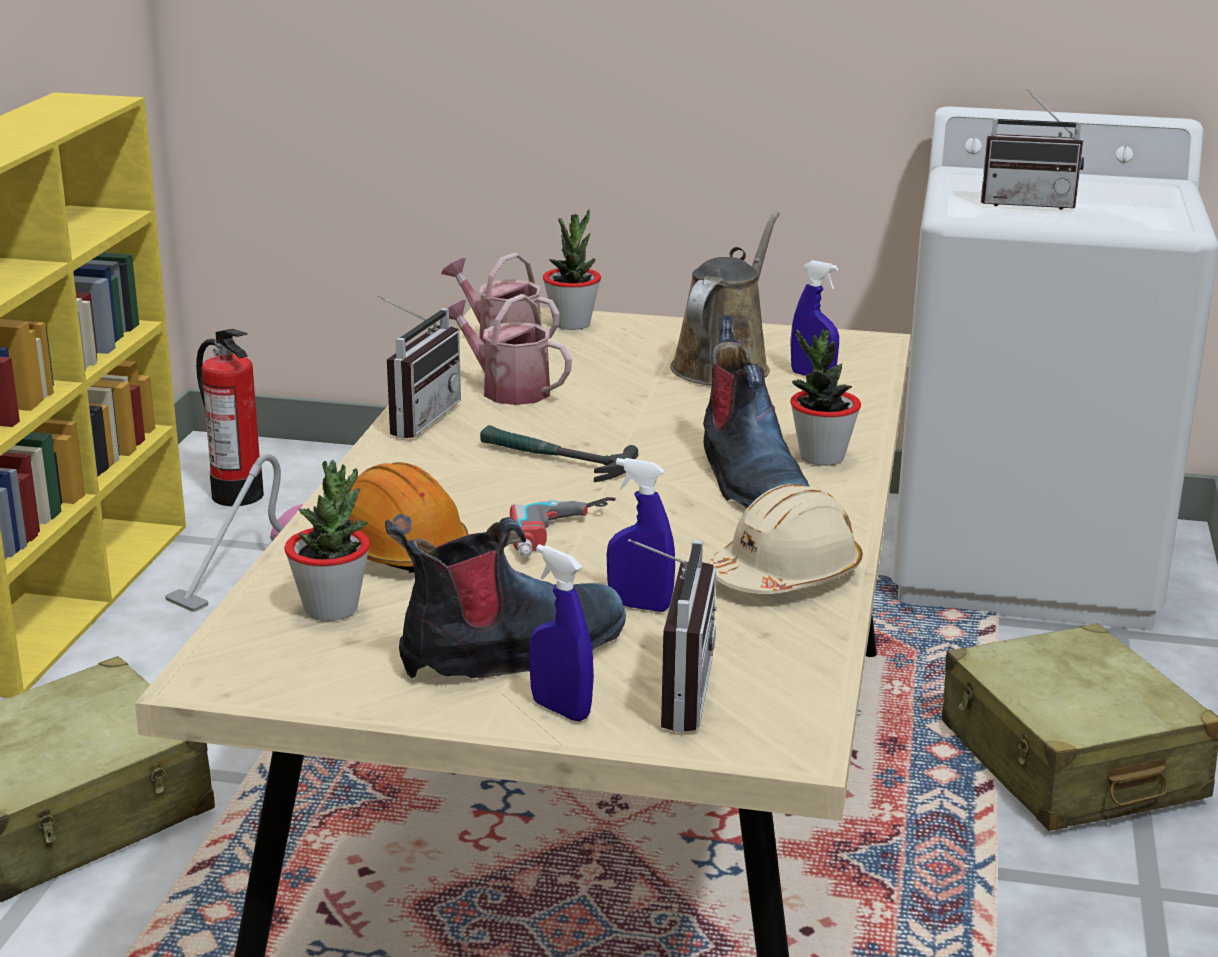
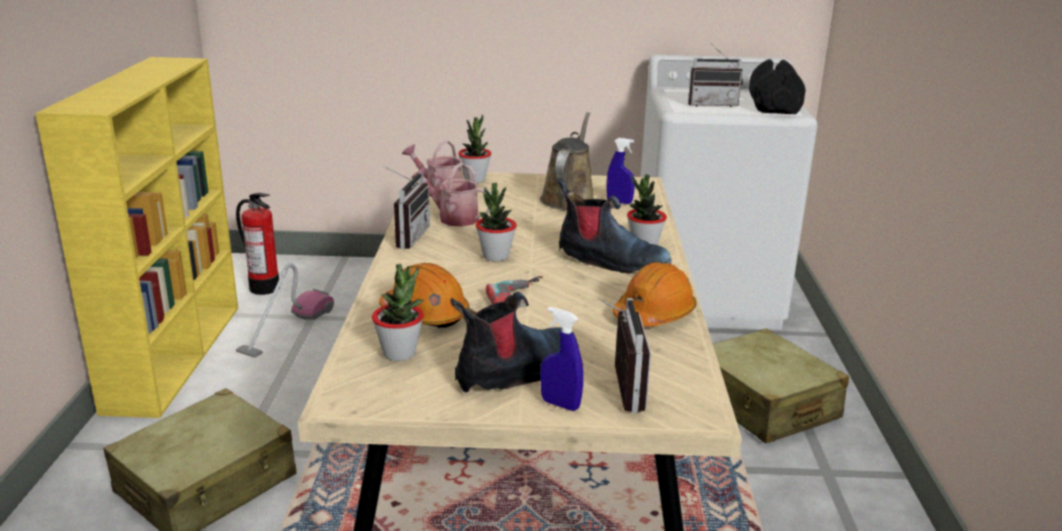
camera: 10 degrees left, 0 degrees up
(553, 460) = (495, 256): hammer -> potted plant
(639, 606) = (580, 338): blue spray bottle -> none
(750, 480) = (610, 261): boot -> boot turned 45 degrees counterclockwise
(786, 575) = (654, 314): beige hard hat -> orange hard hat
(1145, 210) = (773, 106): none -> black dumbbell

